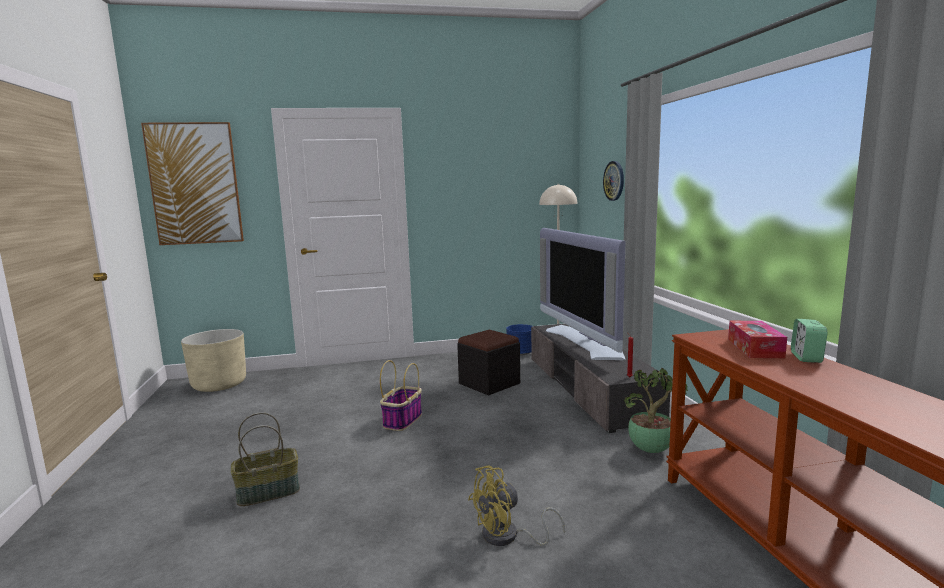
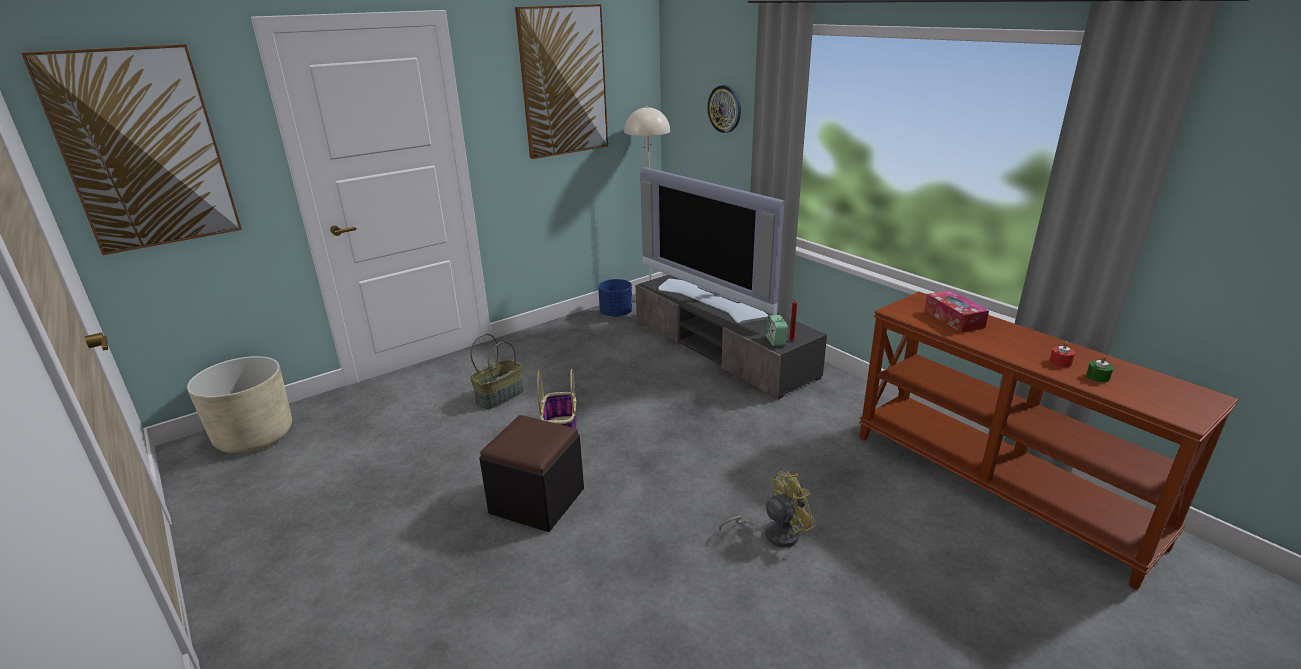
camera: 25 degrees left, 15 degrees up
(269, 492) = (492, 562): basket -> basket (500, 396)
(489, 383) = (615, 363): black ottoman -> black ottoman (537, 501)
(490, 162) = (563, 81): none -> picture
(508, 537) = (773, 534): yellow fan -> yellow fan turned 150 degrees counterclockwise
(652, 450) = (826, 409): potted plant -> none
(806, 357) = (998, 324): alarm clock -> alarm clock (775, 341)
(853, 394) = (1060, 362): none -> red candle
(894, 413) = (1097, 377): none -> green candle

